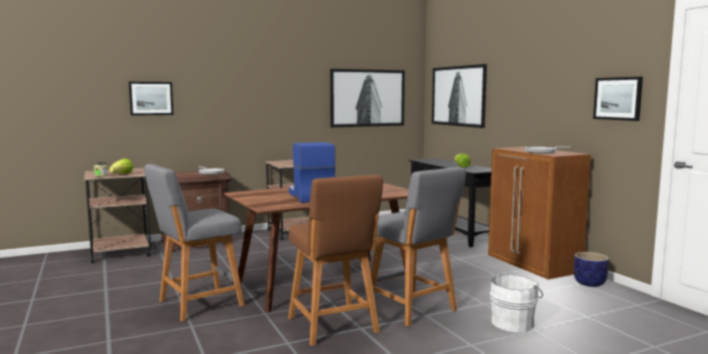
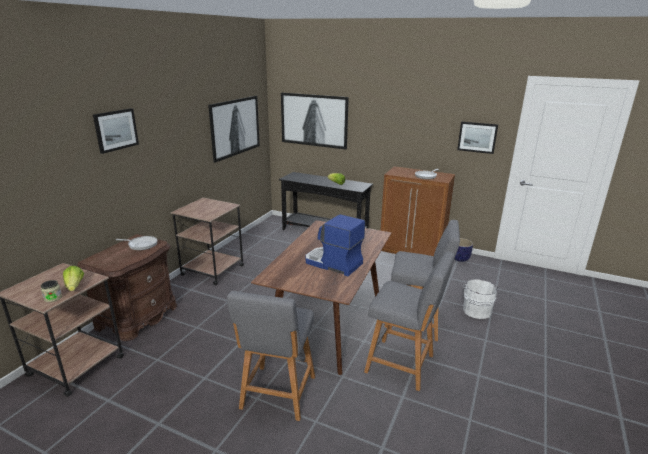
camera: 40 degrees left, 15 degrees up
(151, 98) = (53, 178): picture -> picture (116, 130)
(334, 327) = (403, 365): brown stool -> grey stool

